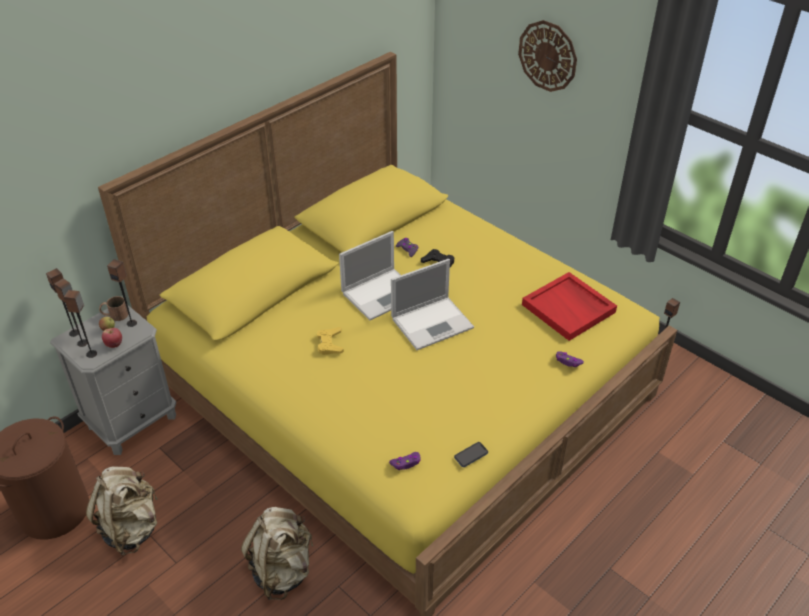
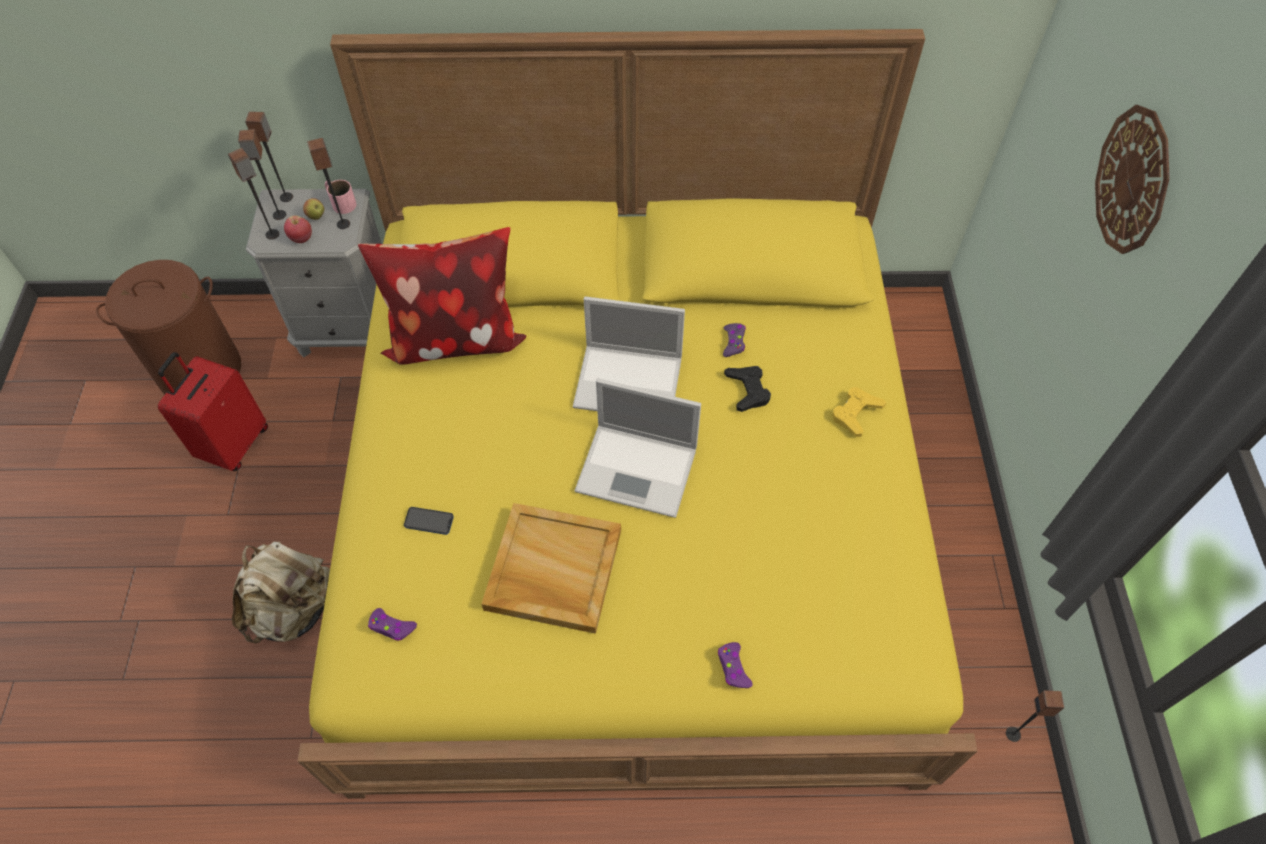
camera: 45 degrees right, 15 degrees up
(114, 315) = (340, 202): brown mug -> pink mug
(131, 528) = (233, 444): beige backpack -> red suitcase
(266, 333) = (454, 337): none -> pillow
(330, 344) = (497, 404): yellow game controller -> yellow game controller (856, 413)
(448, 385) = (552, 570): none -> beige tray
(471, 455) = (468, 683): phone -> phone (429, 521)
(569, 308) = (832, 593): red tray -> none

